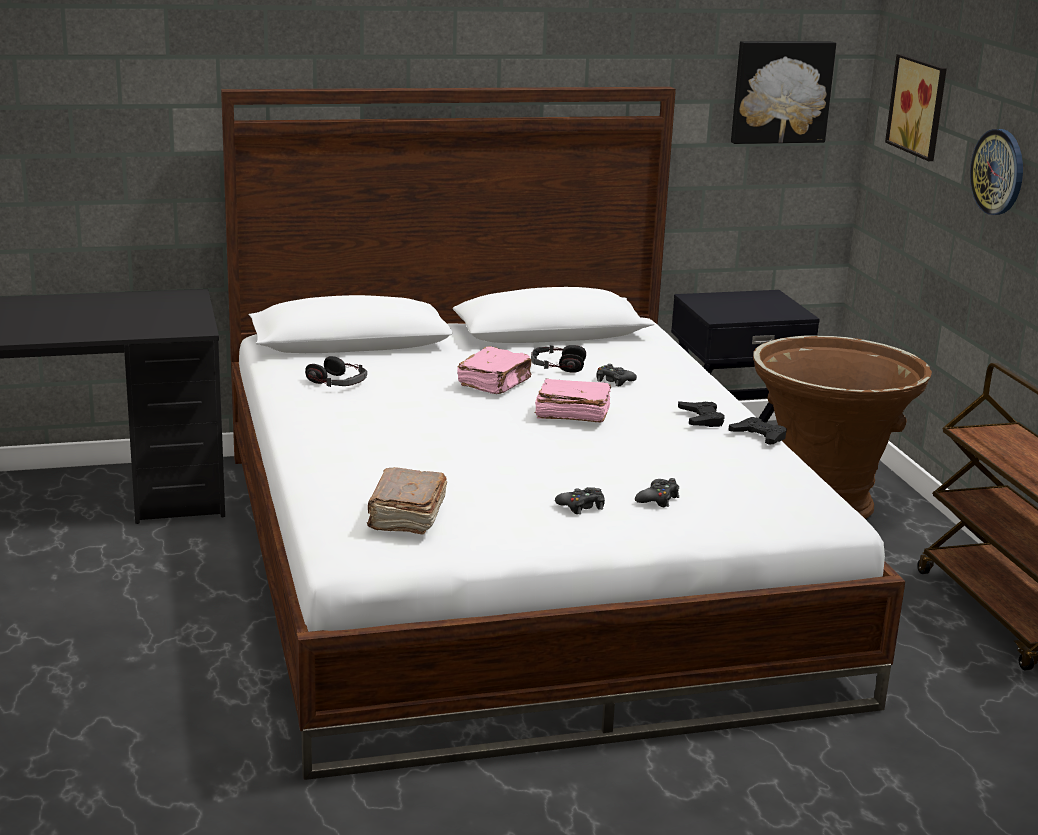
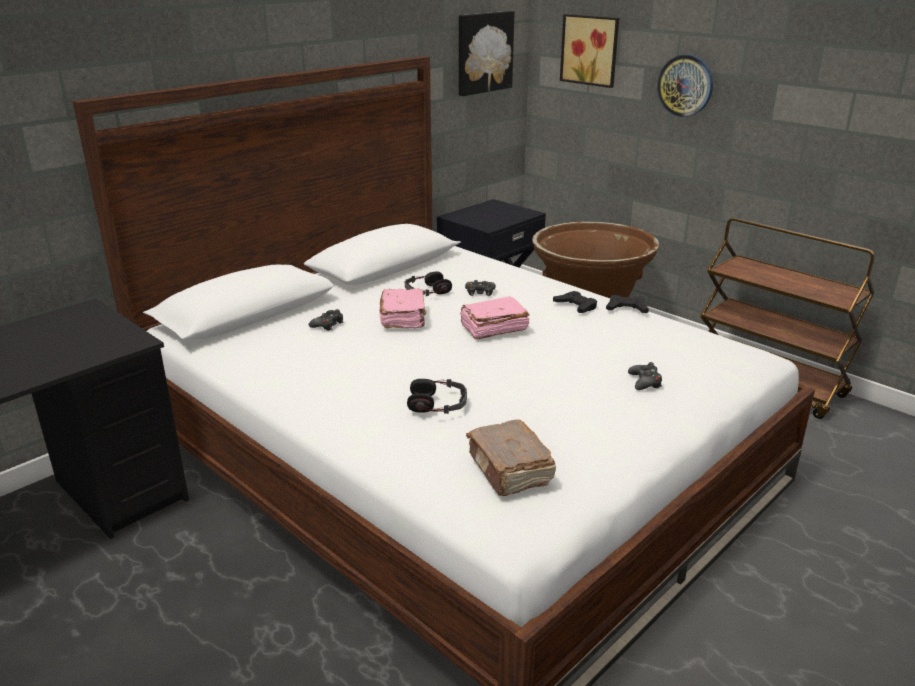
camera: 30 degrees left, 5 degrees up
(337, 382) = (280, 354): headphones -> headphones (437, 403)
(582, 506) = (609, 408): black game controller -> black game controller (328, 324)

